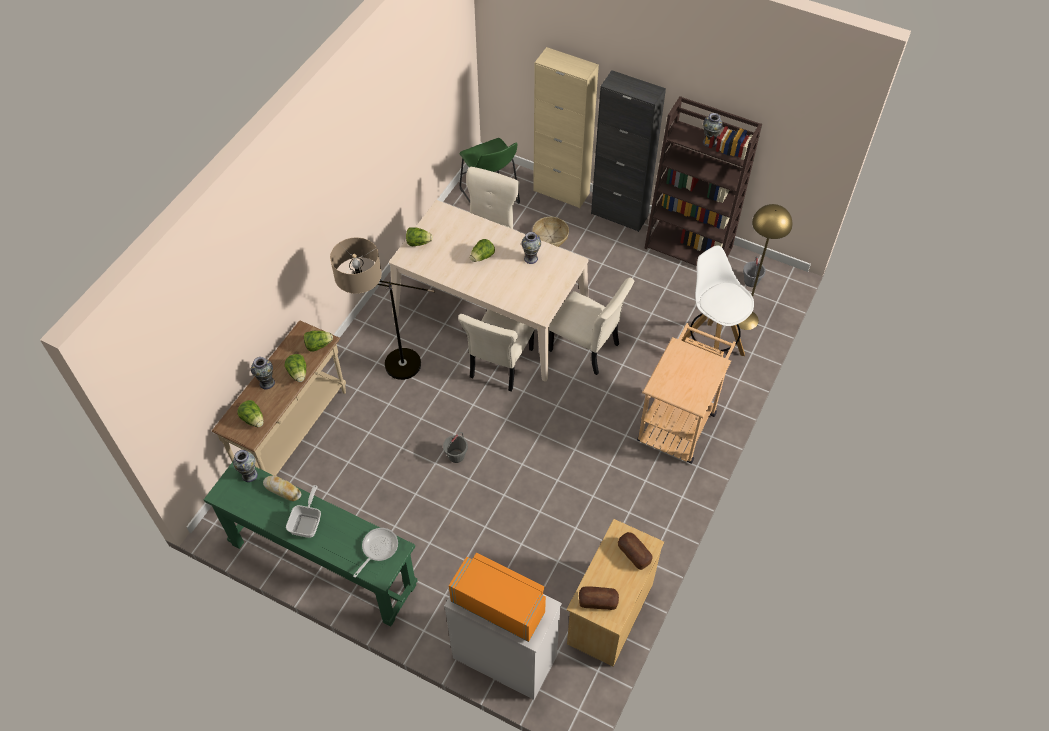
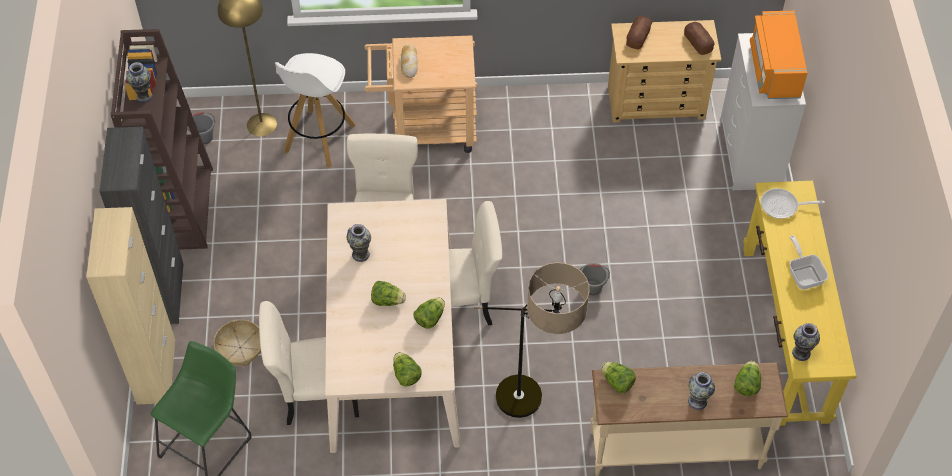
camera: 120 degrees left, 0 degrees up
(282, 490) = (792, 314): bread -> bread (409, 63)
(298, 373) = (664, 379): lettuce -> lettuce (430, 318)
(308, 522) = (804, 274): frying pan -> frying pan turned 90 degrees clockwise
(323, 564) = (784, 332): green console table -> yellow console table

